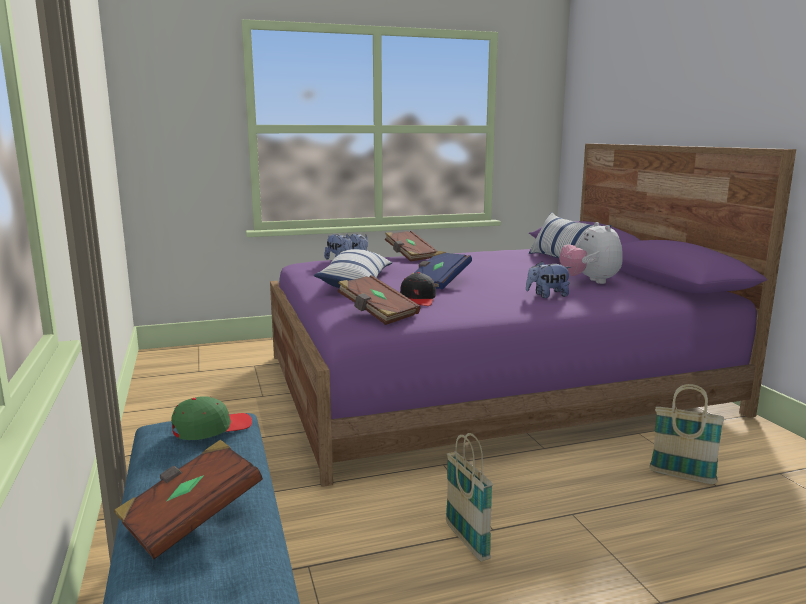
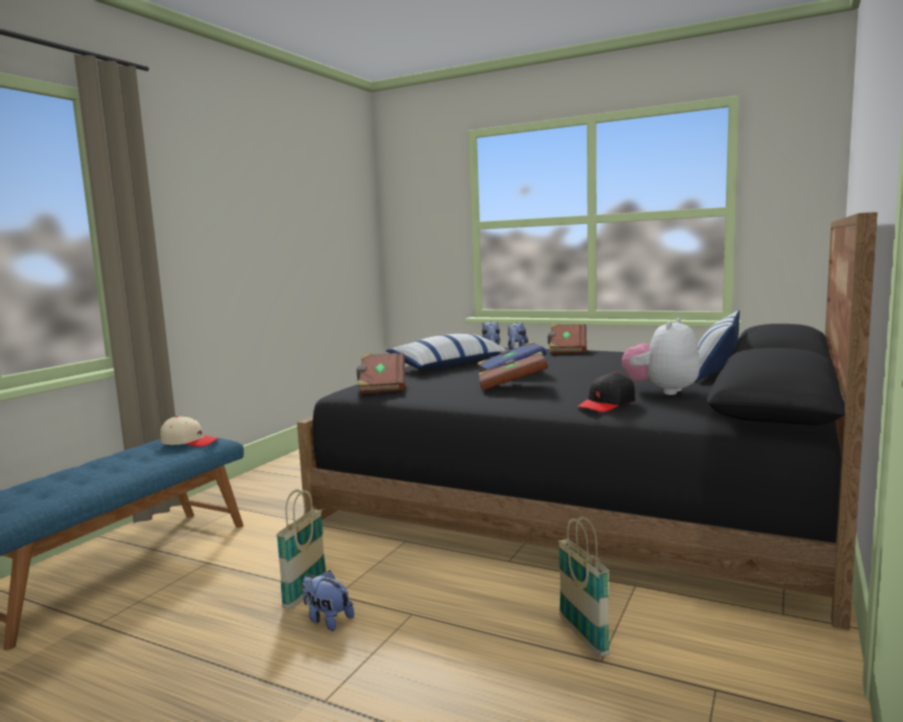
camera: 45 degrees right, 5 degrees down
(191, 519) = (71, 477): brown book -> brown book (512, 386)
(211, 428) = (189, 442): green cap -> beige cap
(417, 300) = (444, 382): black cap -> black cap (607, 404)
(489, 384) = (584, 496): purple bed -> black bed
(547, 296) = (563, 395): plush toy -> plush toy (327, 620)

